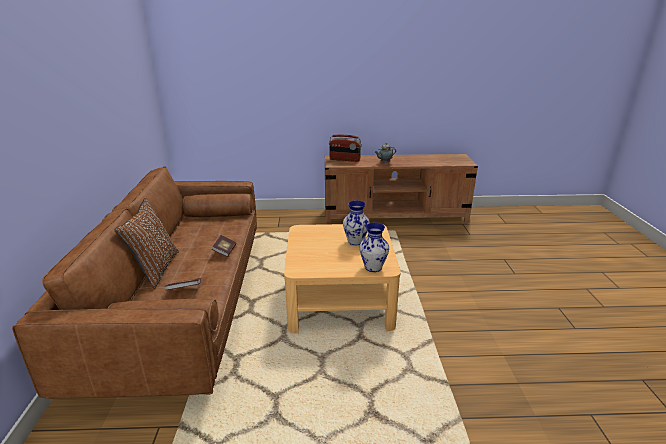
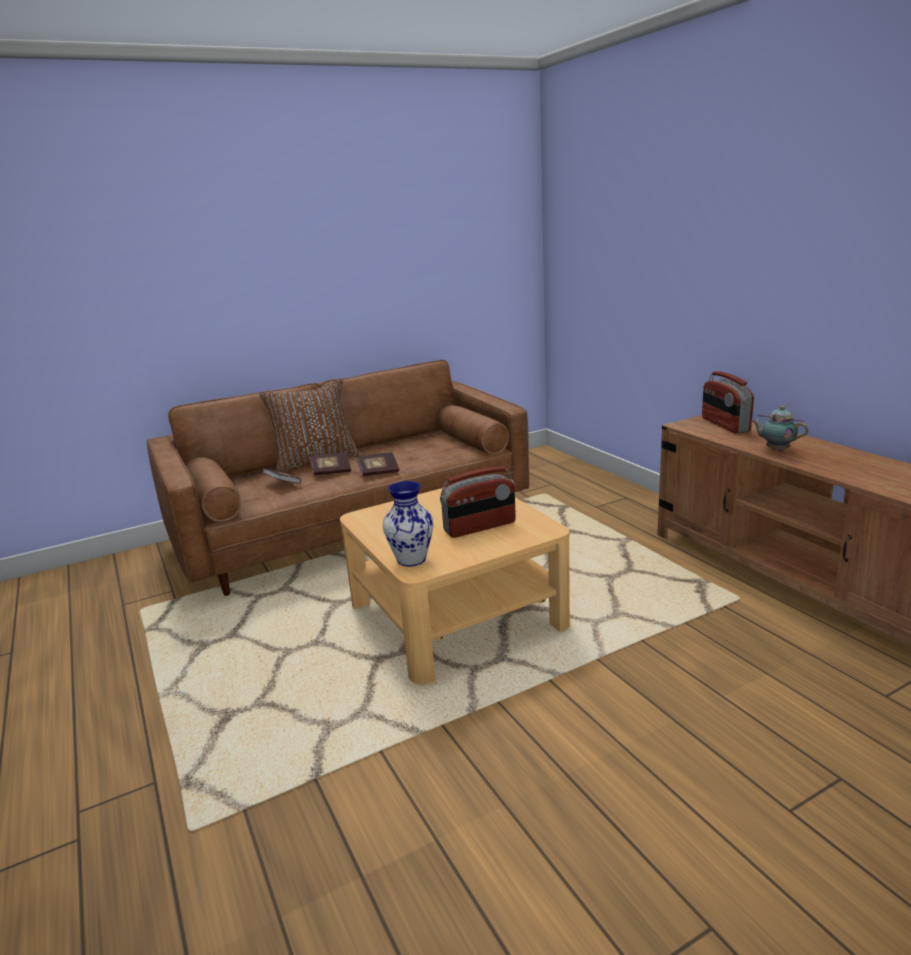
camera: 65 degrees right, 5 degrees down
(193, 267) = (331, 471): none -> book
(355, 241) = (480, 527): vase -> radio

